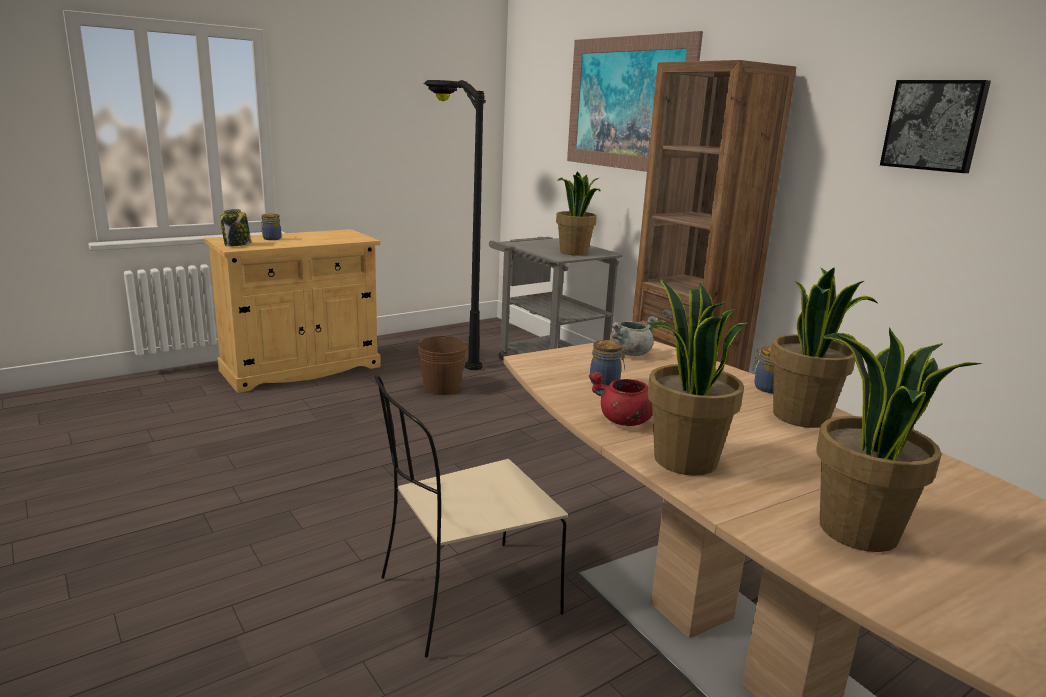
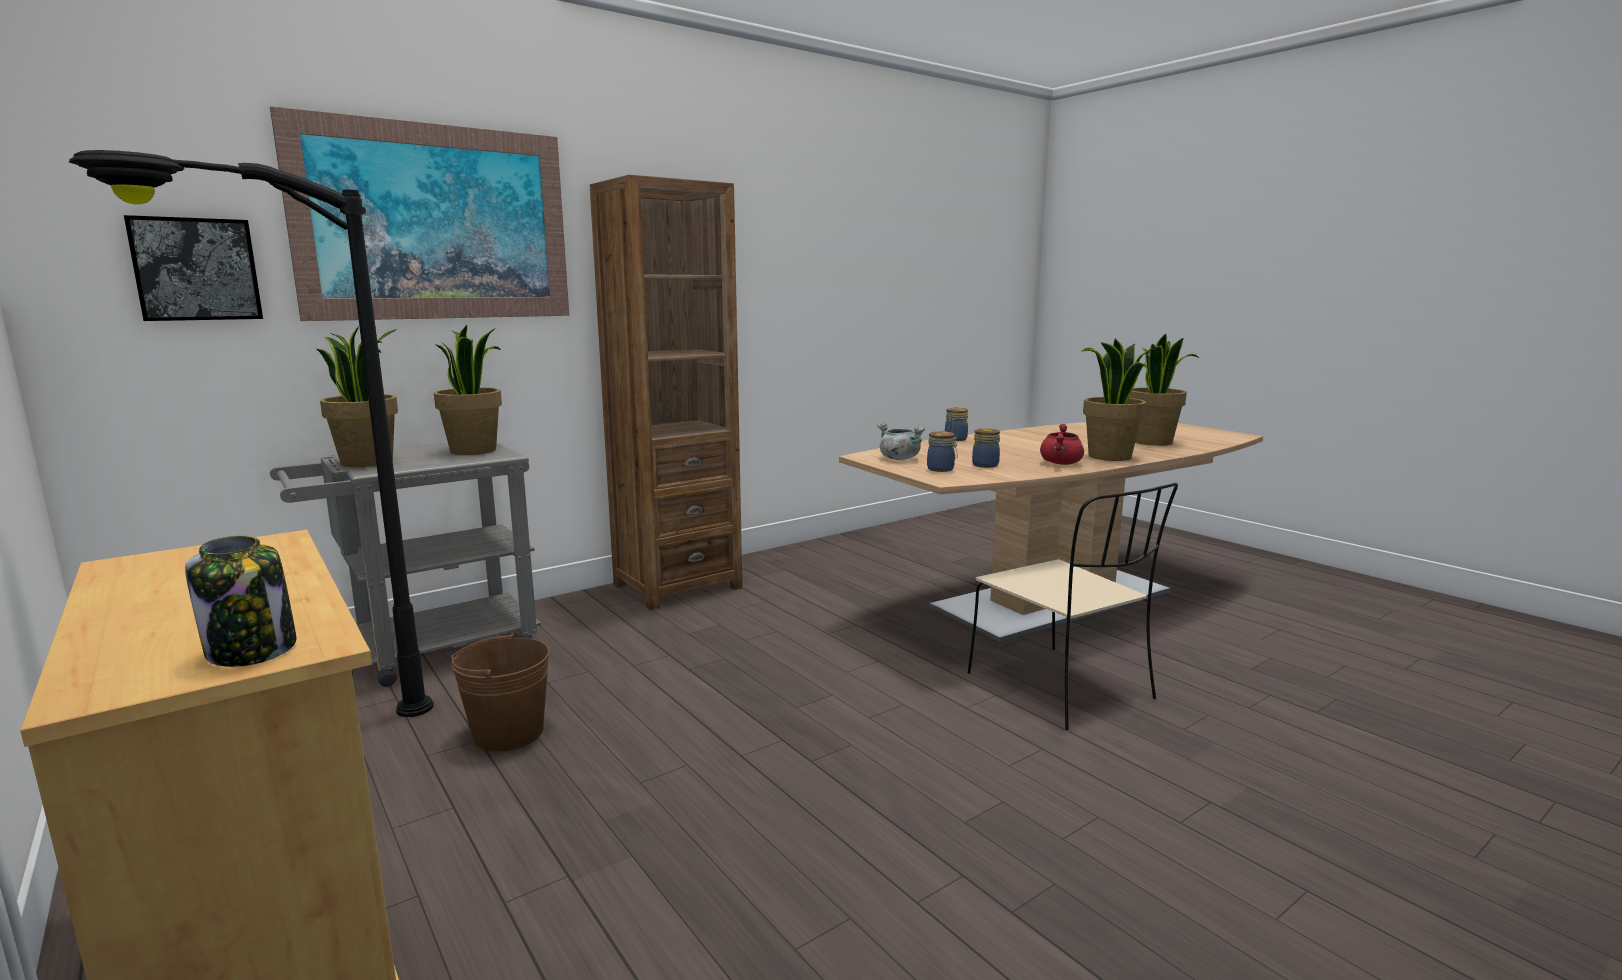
camera: 90 degrees left, 5 degrees down
(271, 239) = (175, 624): jar -> jar (941, 469)
(802, 417) = (1005, 438): potted plant -> potted plant (368, 462)
(934, 125) = (799, 247): picture -> picture (196, 269)

